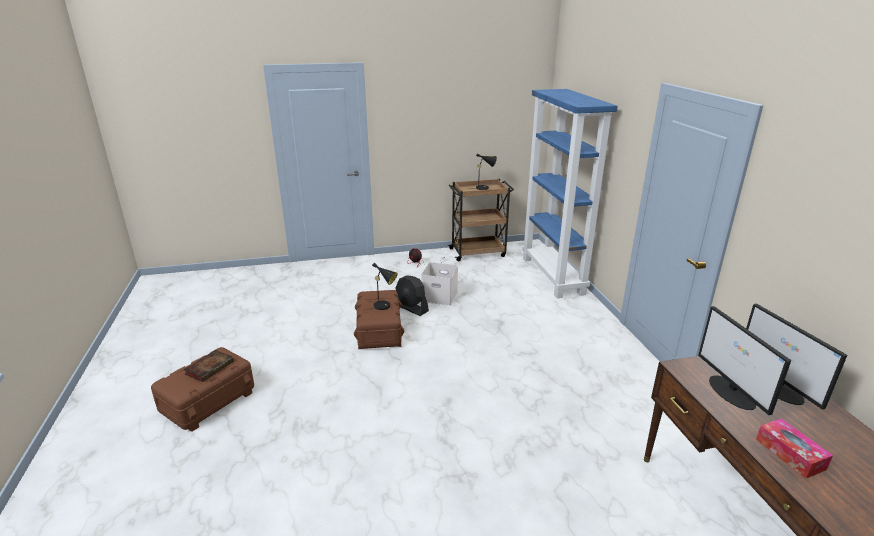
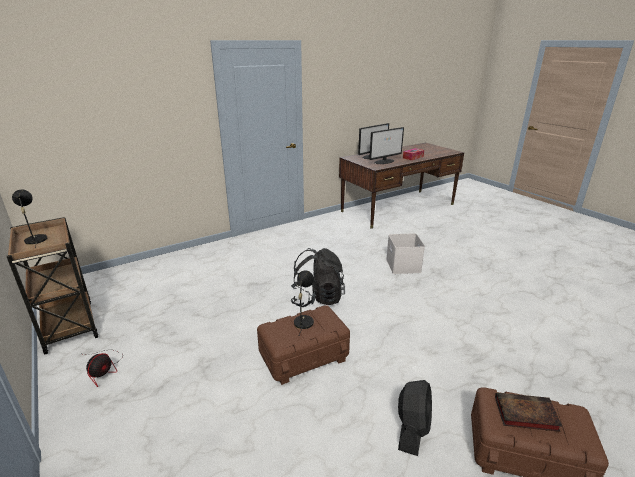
camera: 110 degrees left, 0 degrees up
(411, 308) = (241, 345): black fan -> black fan (412, 429)
(440, 296) = (206, 330): white storage box -> white storage box (402, 265)
(454, 354) = (317, 298): none -> black backpack
(553, 276) = (148, 267): blue bookcase -> none

